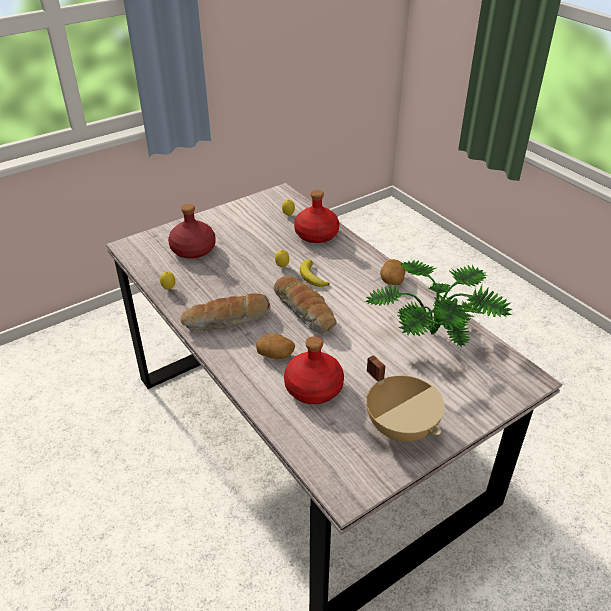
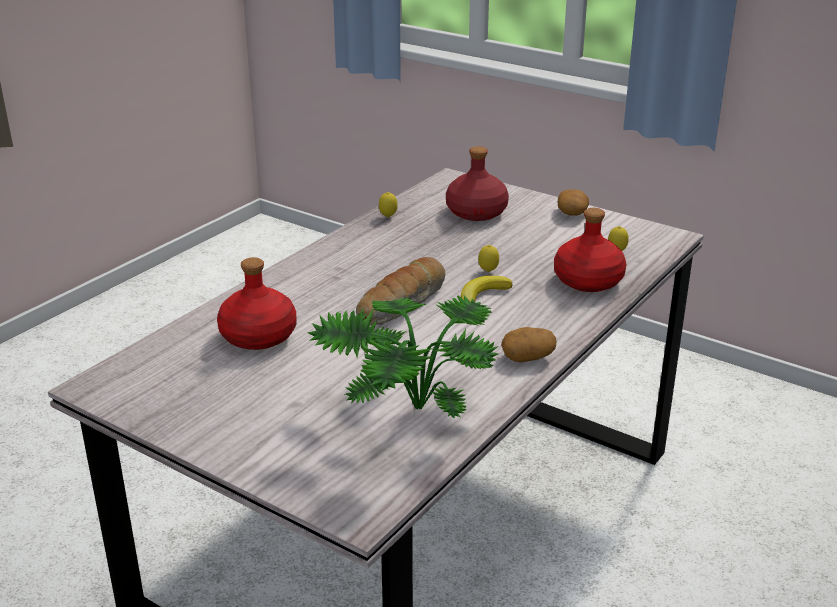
camera: 70 degrees right, 10 degrees down
(227, 321) = (351, 261): bread -> none
(276, 354) = (308, 301): potato -> potato (572, 213)
(402, 427) = (212, 408): beige cooking pot -> none

